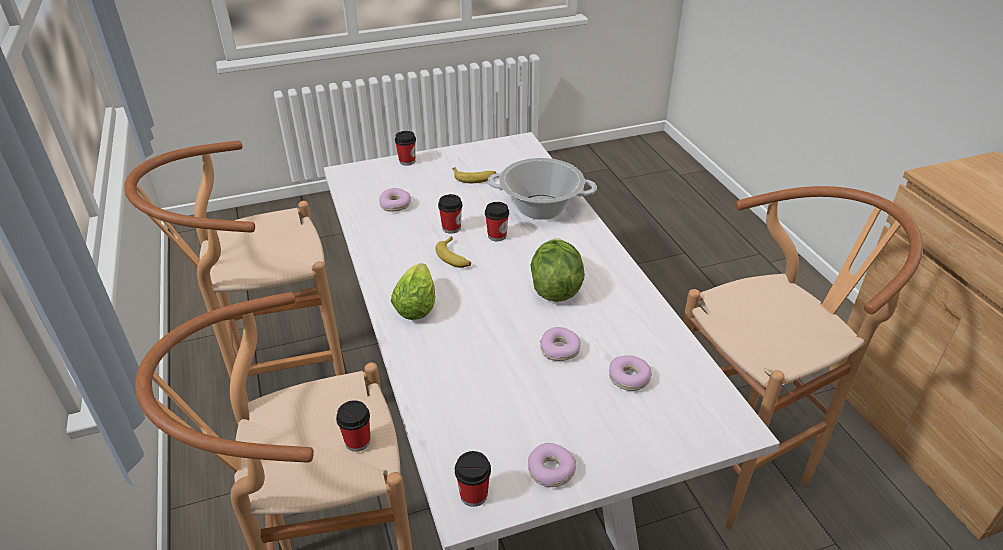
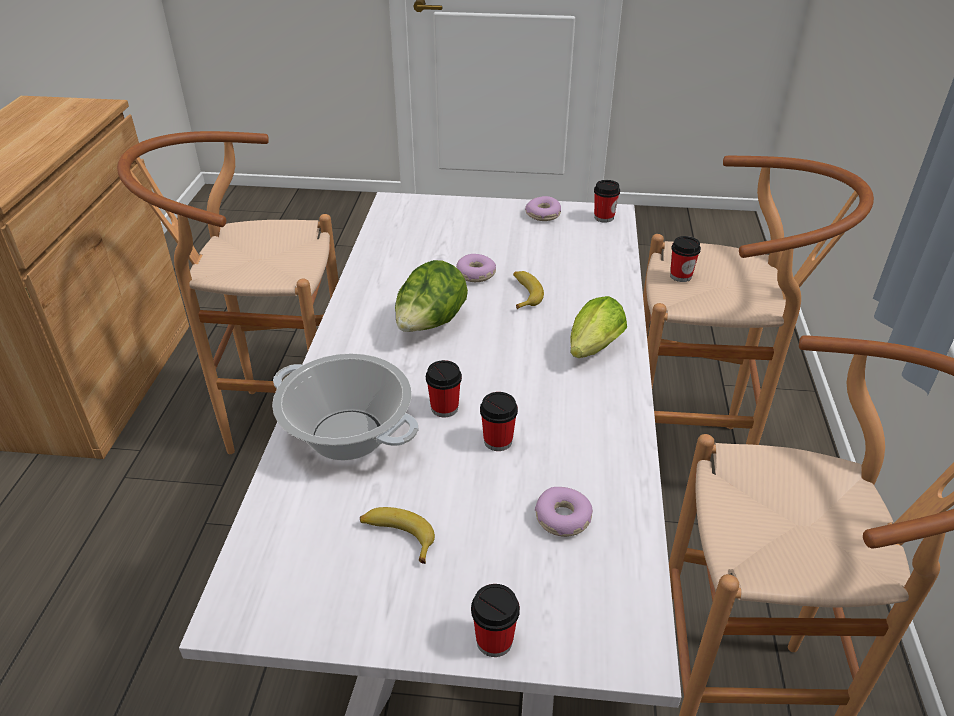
camera: 155 degrees left, 0 degrees up
(454, 257) = (519, 394): banana -> banana (524, 294)
(629, 378) = (438, 243): donut -> none

